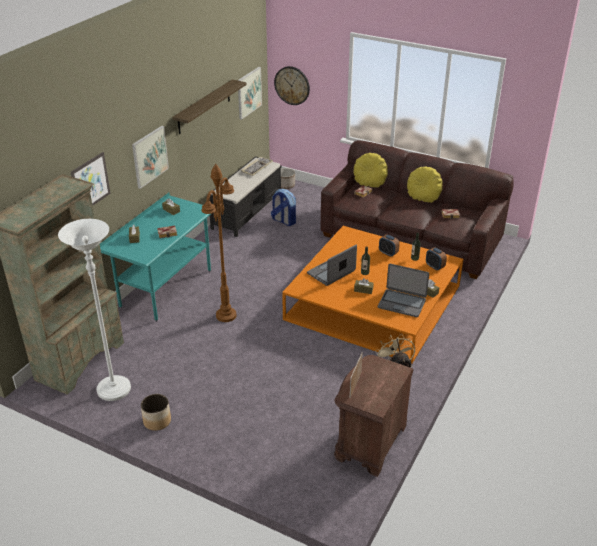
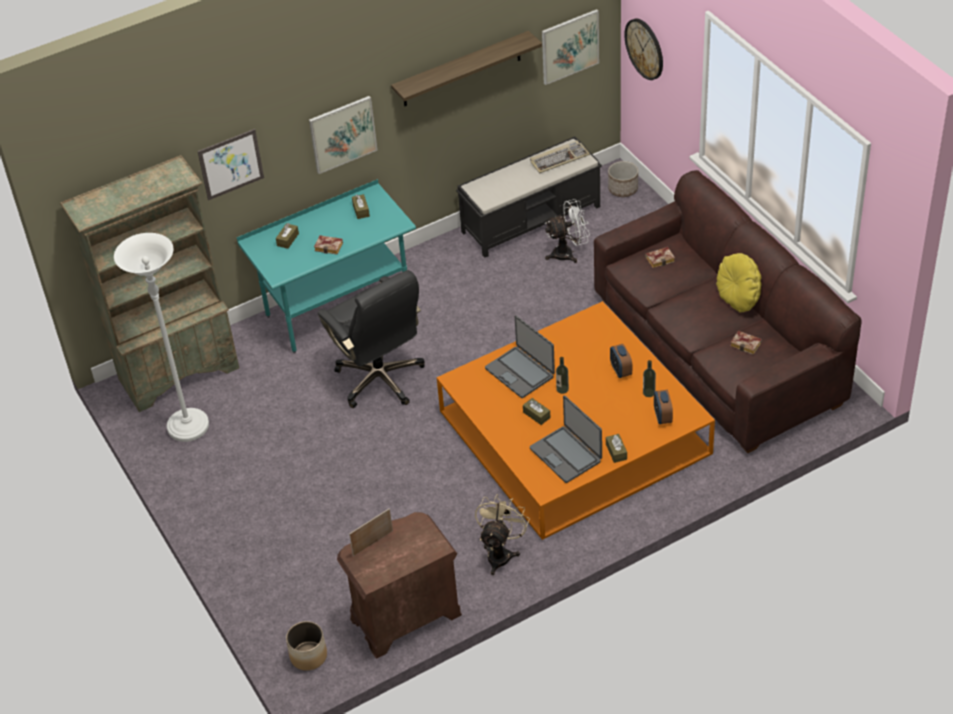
camera: 35 degrees right, 10 degrees up
(157, 421) = (204, 485): planter -> planter (308, 655)
(226, 316) = (378, 377): brown floor lamp -> black office chair
(283, 221) = (568, 253): backpack -> white fan
(331, 272) = (520, 372): laptop -> laptop turned 120 degrees counterclockwise
(369, 184) = (686, 246): yellow pillow -> none

